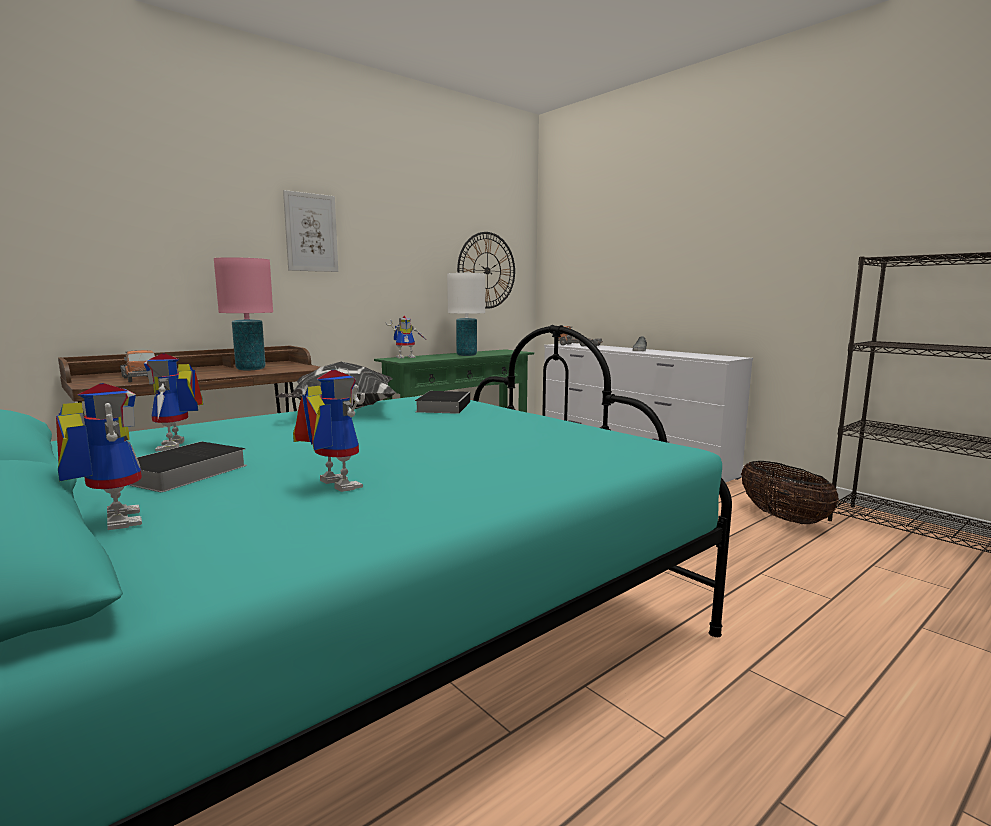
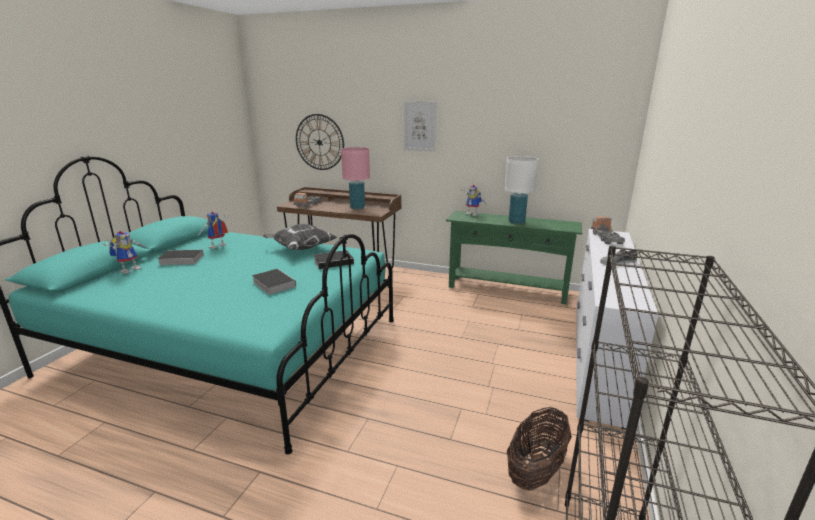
camera: 60 degrees right, 10 degrees up
(331, 485) = (171, 282): toy robot -> none
(479, 433) = (273, 284): none -> book
(487, 270) = (571, 152): wall clock -> wall clock (319, 142)

